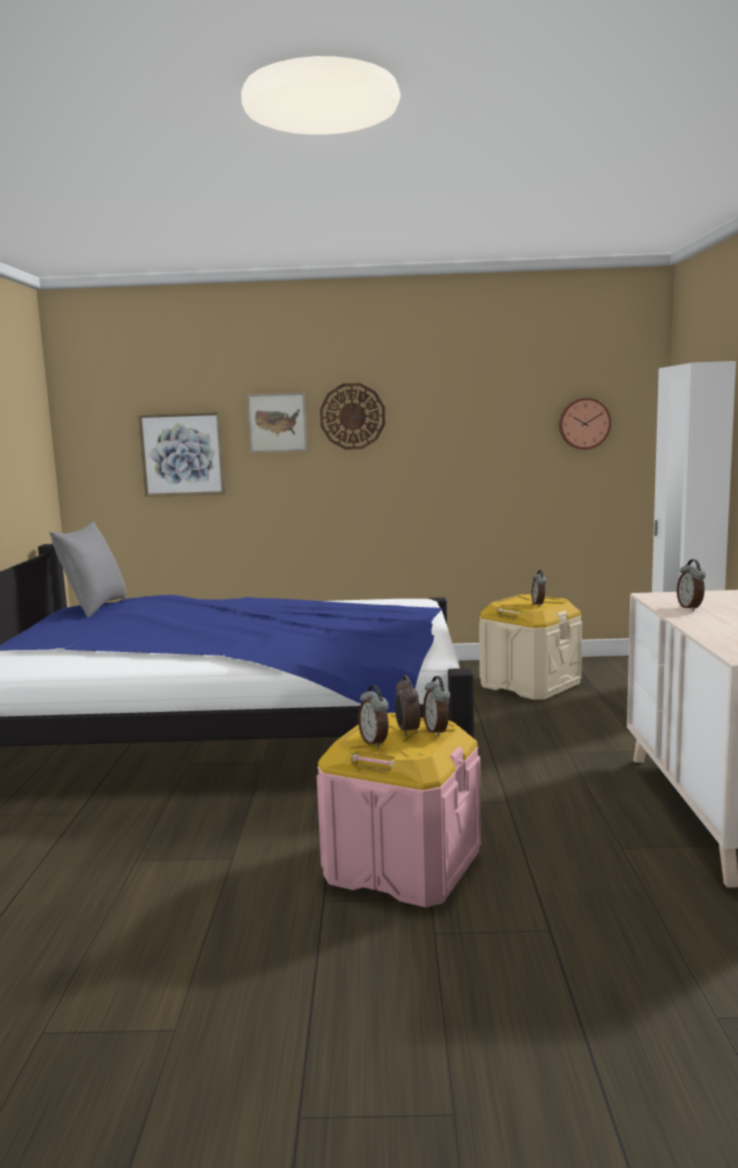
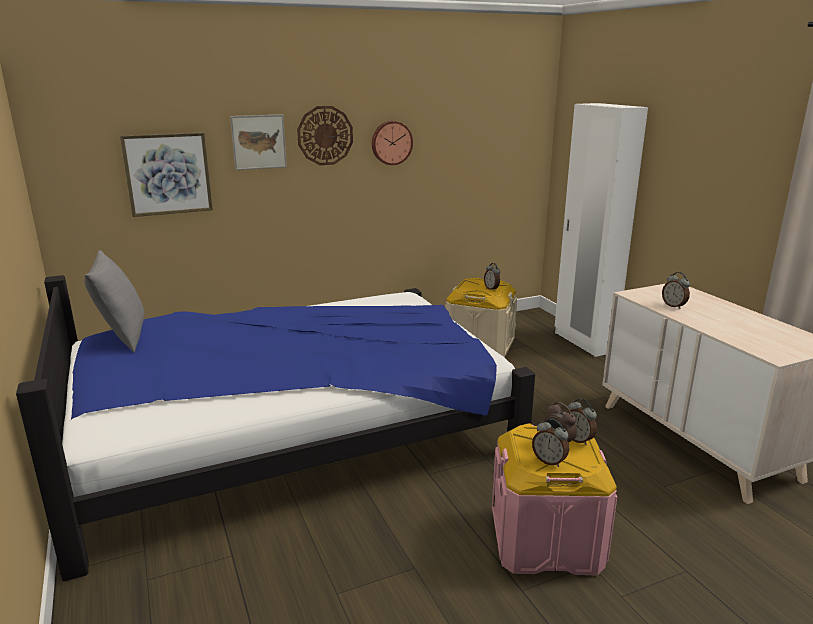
camera: 25 degrees left, 10 degrees up
(584, 423) = (499, 140): wall clock -> wall clock (391, 142)

